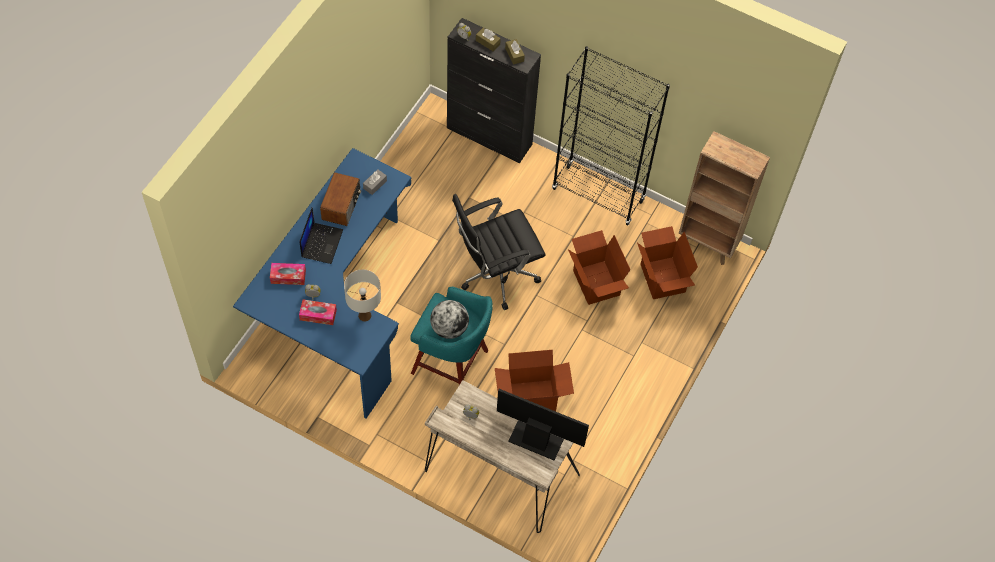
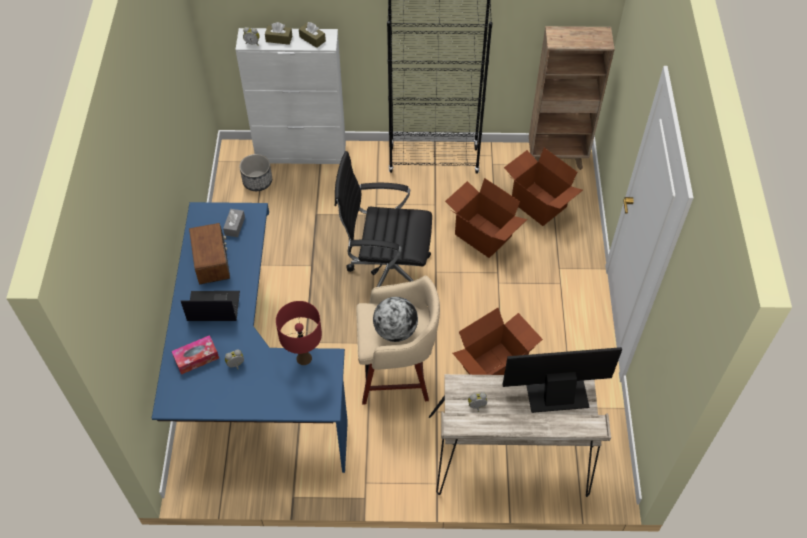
camera: 25 degrees left, 5 degrees down
(318, 315) = (253, 382): tissue box -> none
(321, 243) = (212, 307): laptop -> laptop turned 75 degrees counterclockwise
(365, 315) = (304, 358): white table lamp -> red table lamp
(438, 145) = (257, 181): none -> planter
(452, 363) = (397, 374): turquoise stool -> beige stool
(489, 136) = (302, 153): black cabinet -> white cabinet
(495, 276) = (386, 272): black office chair -> black office chair turned 60 degrees clockwise

